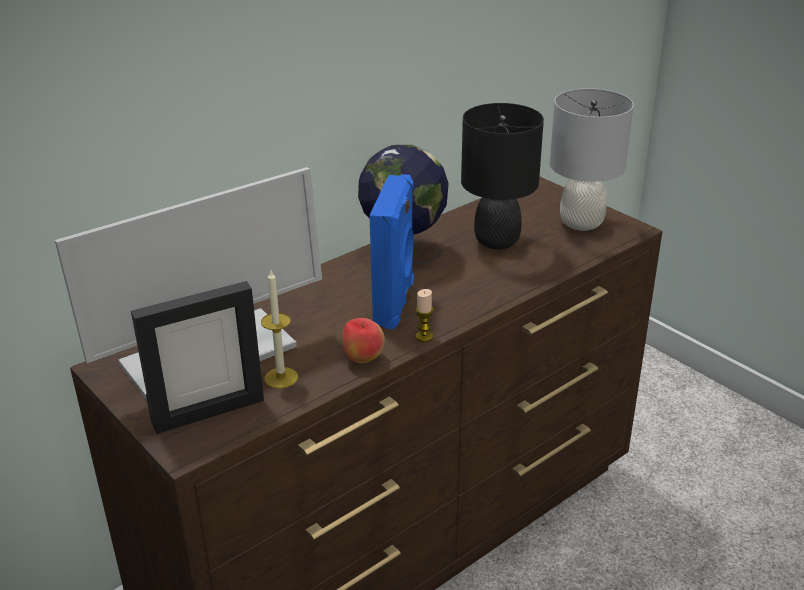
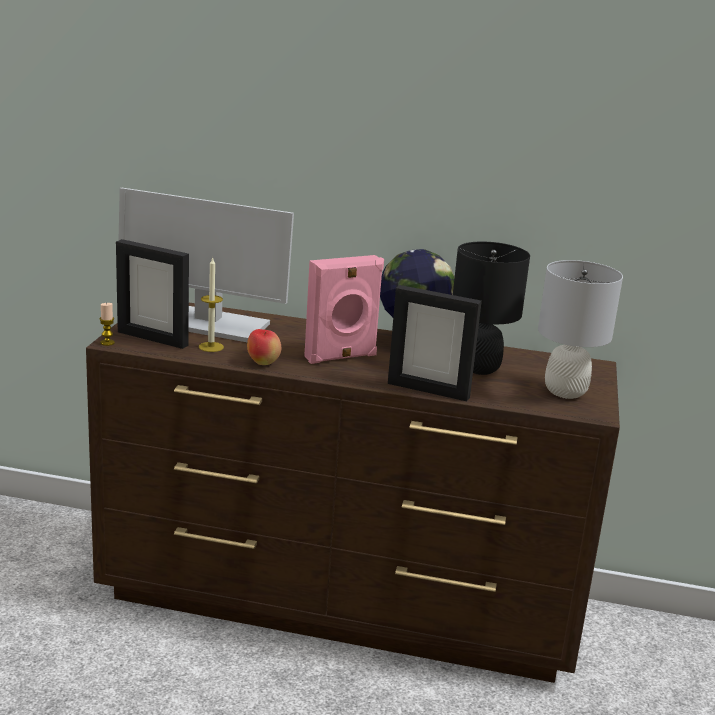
camera: 50 degrees right, 10 degrees down
(395, 304) = (341, 357): blue speaker -> pink speaker
(424, 336) = (316, 374): candle -> candle (107, 343)
(517, 287) = (429, 389): none -> picture frame

